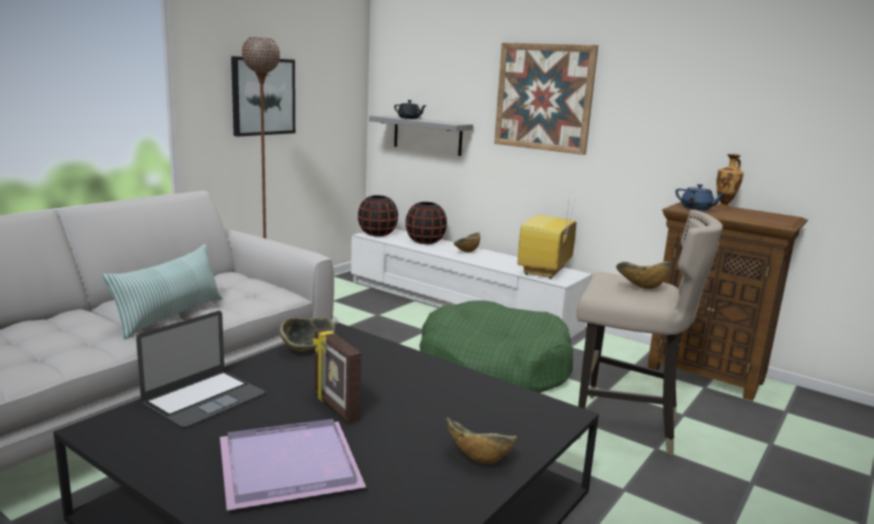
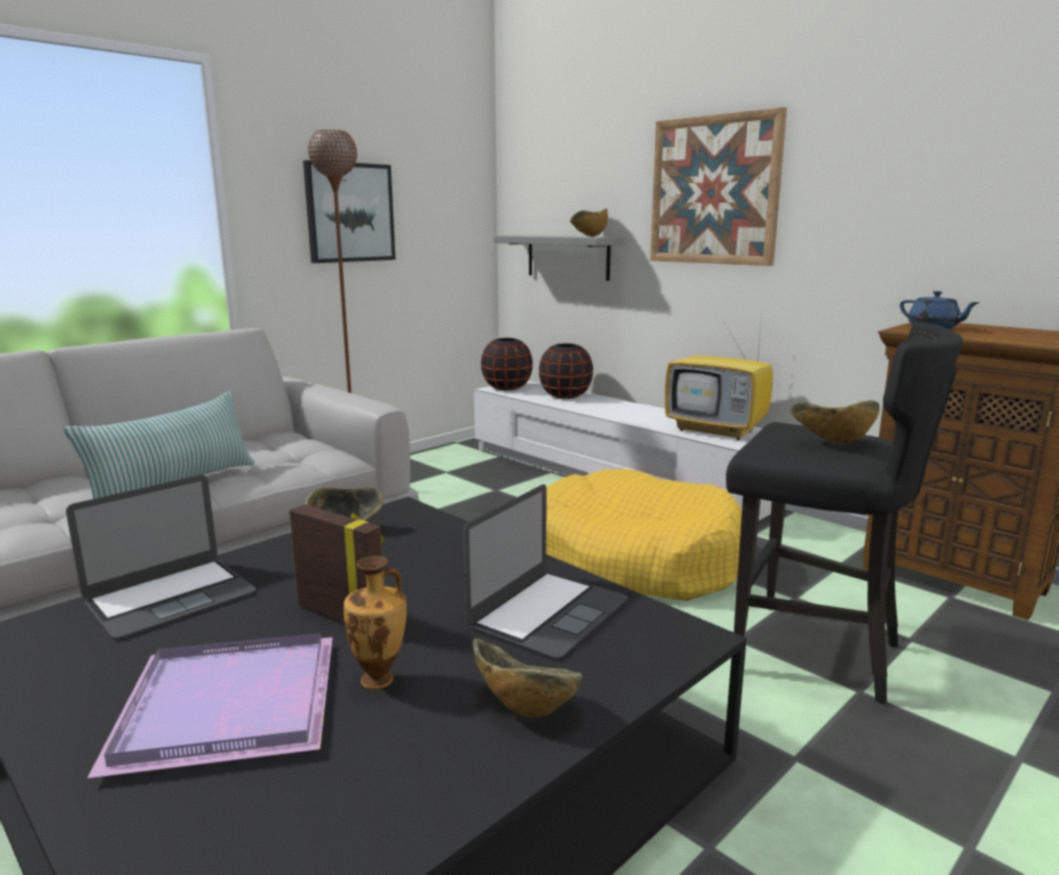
camera: 10 degrees right, 0 degrees up
(335, 408) = (342, 616): picture frame -> picture frame turned 150 degrees clockwise
(409, 118) = (543, 235): black teapot -> none
(466, 252) = (615, 408): bowl -> bowl (589, 236)
(471, 402) = (549, 612): none -> laptop
(494, 366) = (635, 559): green dog bed -> yellow dog bed
(545, 271) = (718, 430): television -> television turned 90 degrees counterclockwise
(623, 425) = (812, 653): beige stool -> black stool
(724, 206) = (980, 325): vase -> vase (379, 680)

